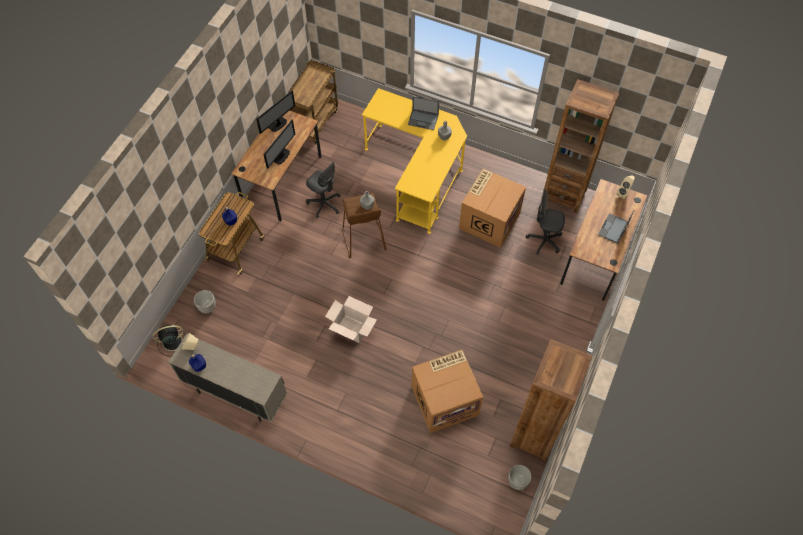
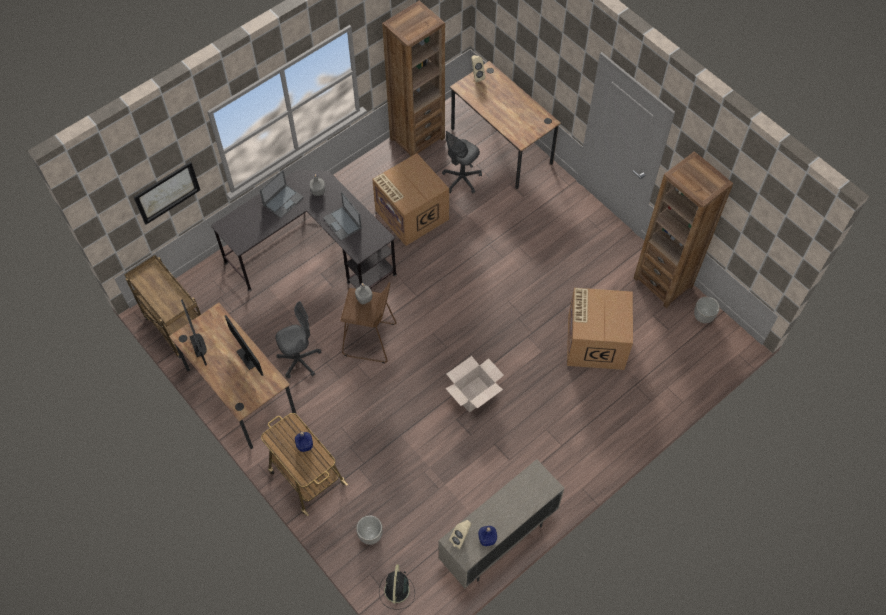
camera: 65 degrees left, 0 degrees up
(364, 37) = (167, 192): none -> picture
(418, 172) = (313, 252): yellow desk -> black desk
(613, 229) = (511, 103): laptop -> laptop (342, 223)

